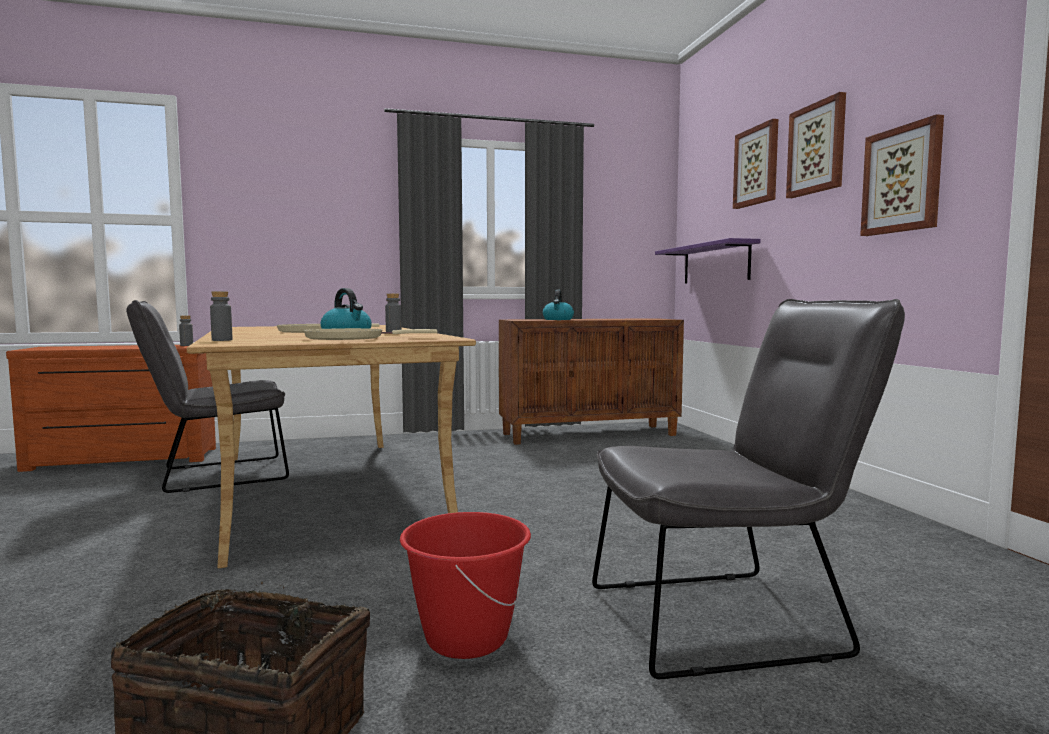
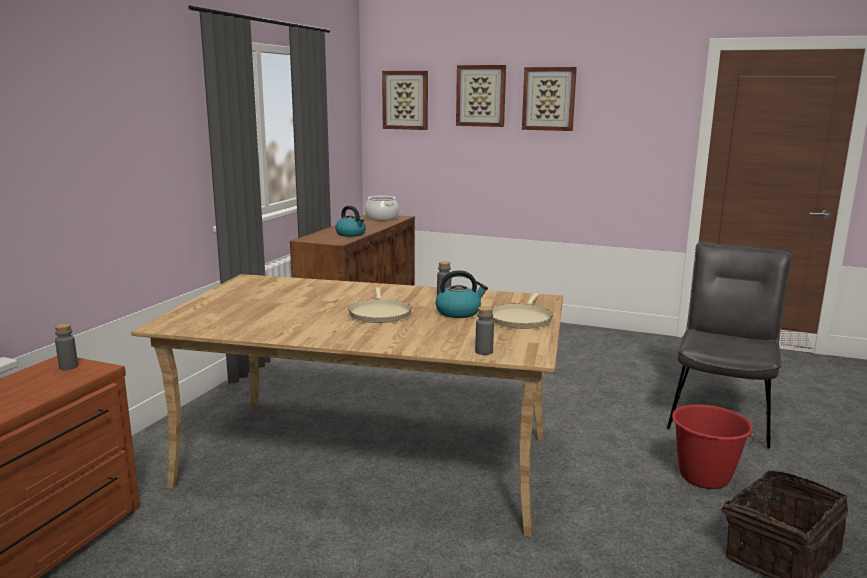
camera: 55 degrees left, 10 degrees up
(214, 475) = (226, 506): grey chair -> none
(645, 318) = (382, 218): none -> cooking pot
(715, 263) = (428, 166): purple shelf -> none
(902, 180) = (624, 137): picture -> picture (405, 100)

